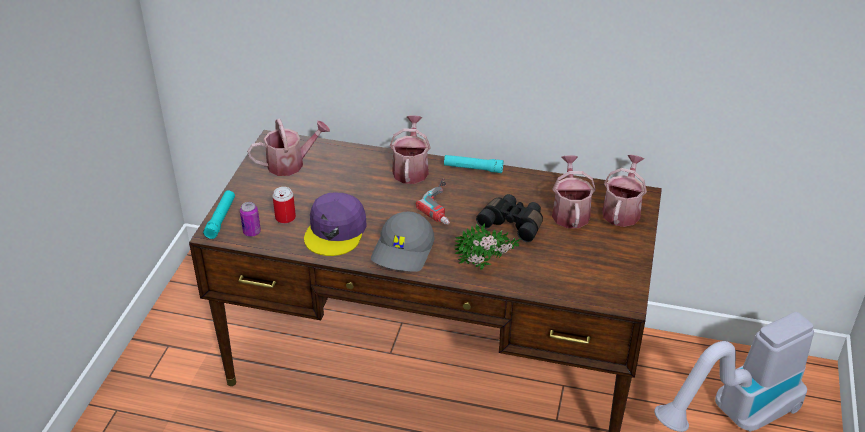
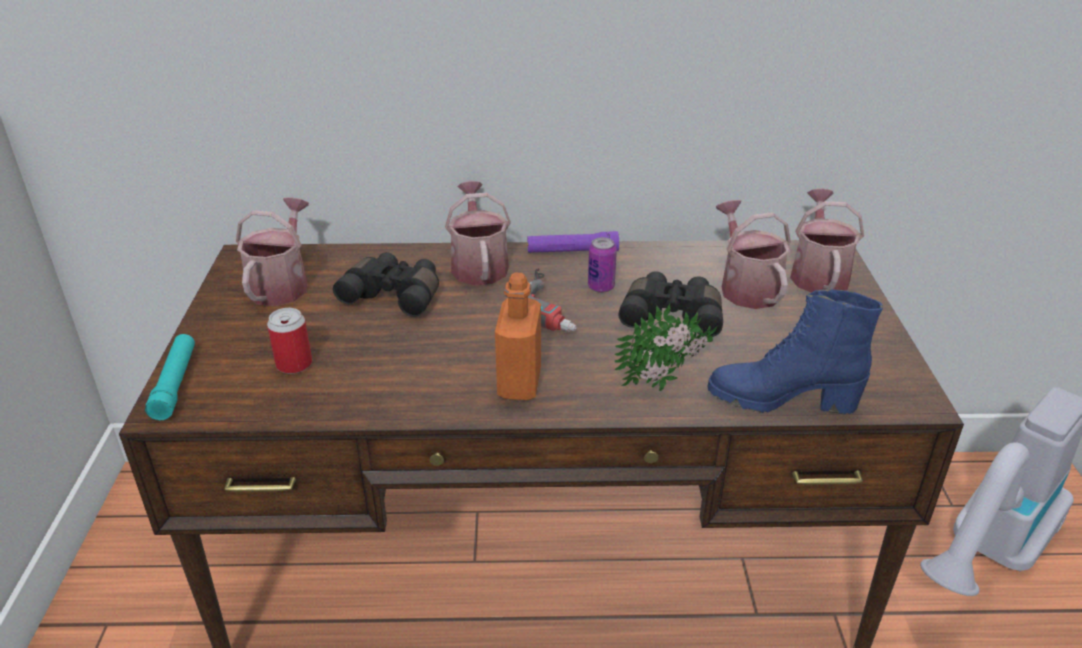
camera: 15 degrees left, 5 degrees down
(252, 232) = (238, 397): can -> can (601, 287)
(291, 164) = (281, 284): watering can -> watering can turned 45 degrees counterclockwise
(336, 231) = (390, 371): purple cap -> none
(354, 182) = (395, 295): none -> black binoculars
(404, 251) = (519, 384): grey cap -> orange bottle
(473, 168) = (572, 251): turquoise flashlight -> purple flashlight
(547, 287) = (781, 400): none -> blue boot

